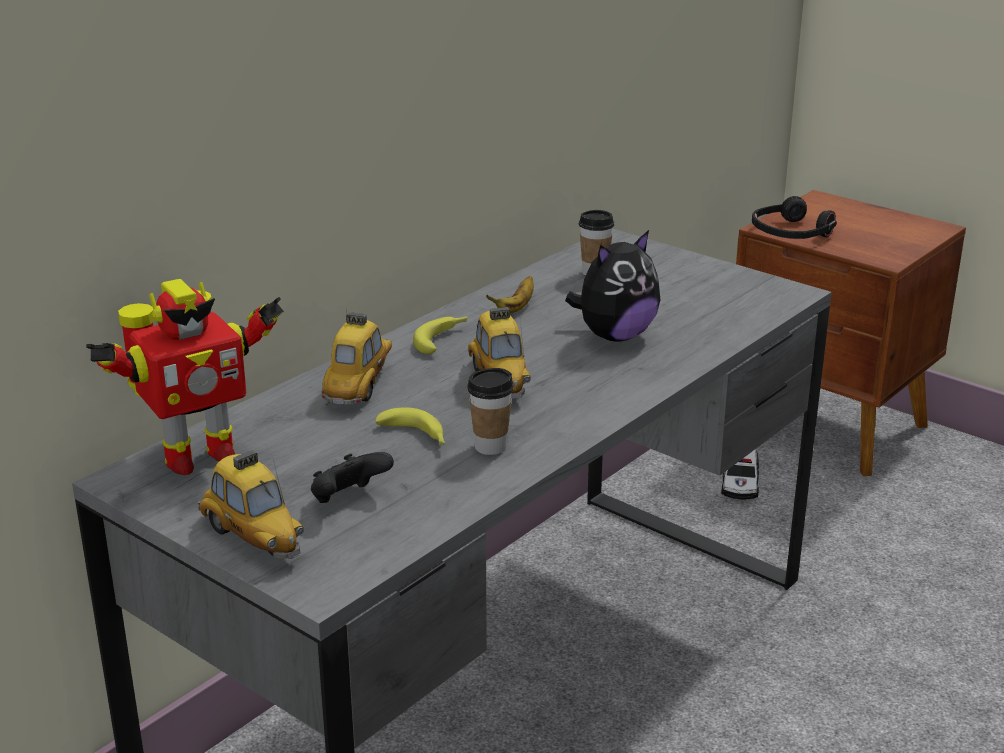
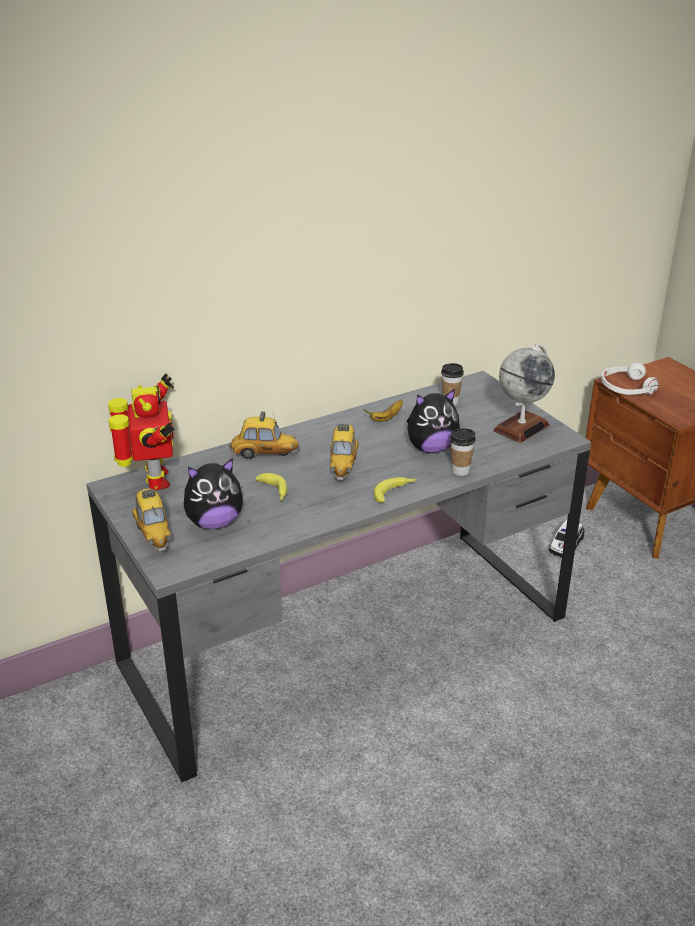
camera: 20 degrees right, 5 degrees up
(196, 457) = (154, 481): toy robot -> toy robot turned 90 degrees counterclockwise
(348, 499) = (214, 523): black game controller -> plush toy
(360, 386) = (264, 454): toy car -> toy car turned 60 degrees clockwise
(443, 339) = (329, 432): banana -> banana (395, 492)
(490, 447) = (309, 507): cup -> cup (460, 471)
(722, 289) = (521, 427): none -> globe
(790, 233) = (627, 388): black headphones -> white headphones

